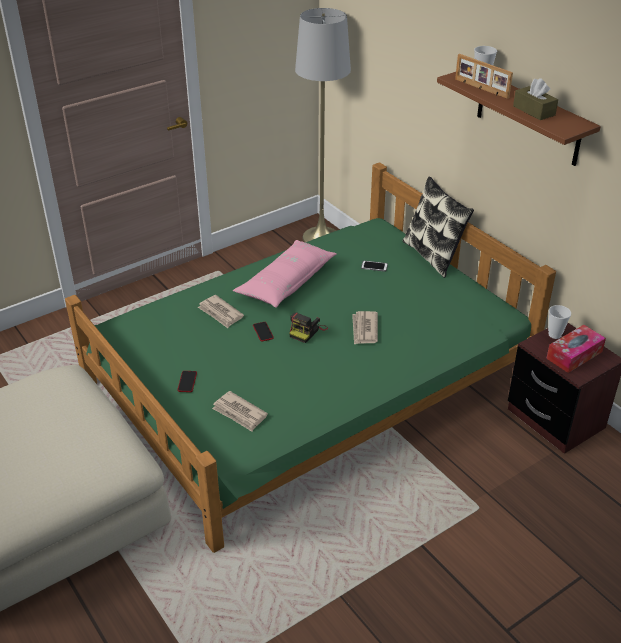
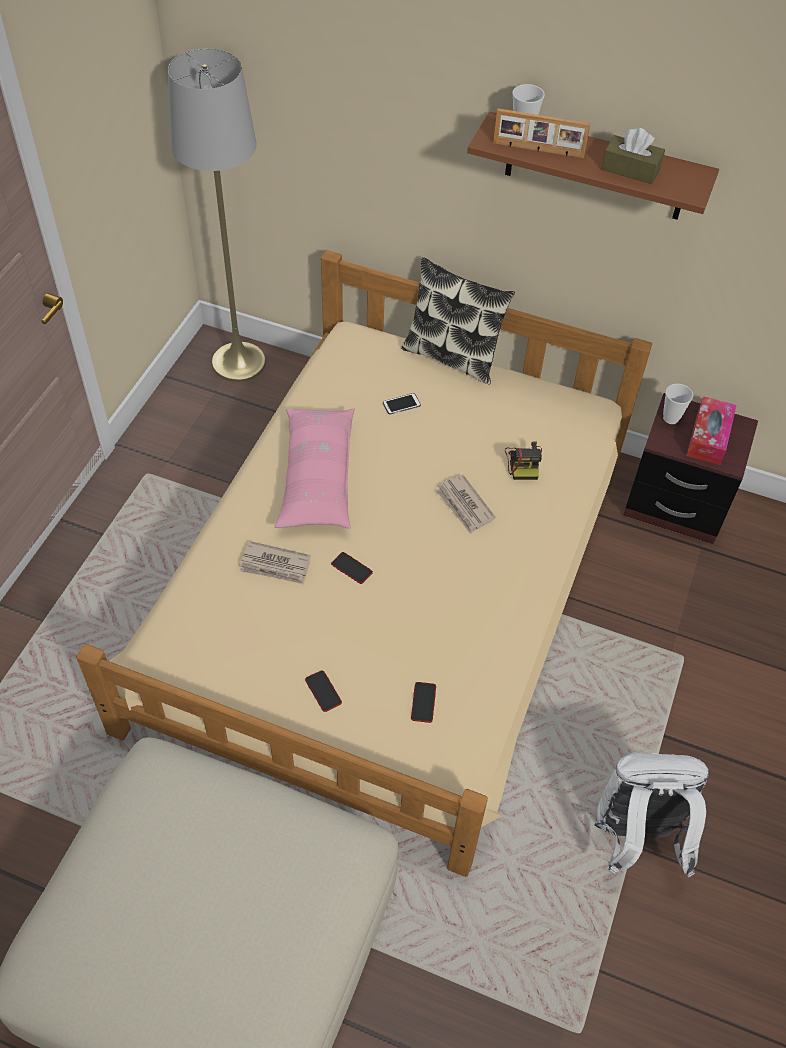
camera: 35 degrees left, 15 degrees up
(239, 413) = (423, 702): newspaper -> phone
(307, 331) = (402, 541): camera -> camera (523, 462)
(308, 380) = (387, 585): green bed -> beige bed
(347, 592) = (636, 836): none -> white backpack

